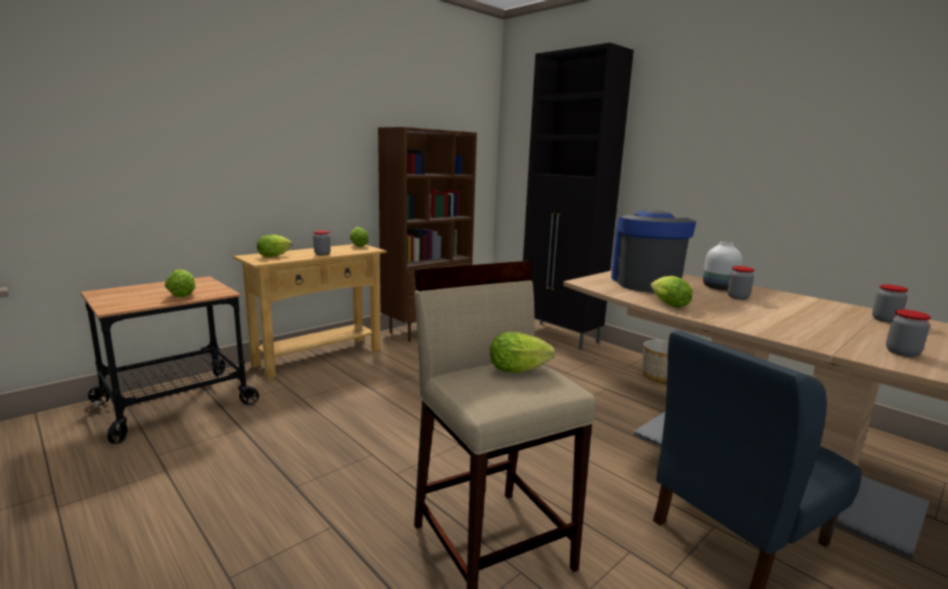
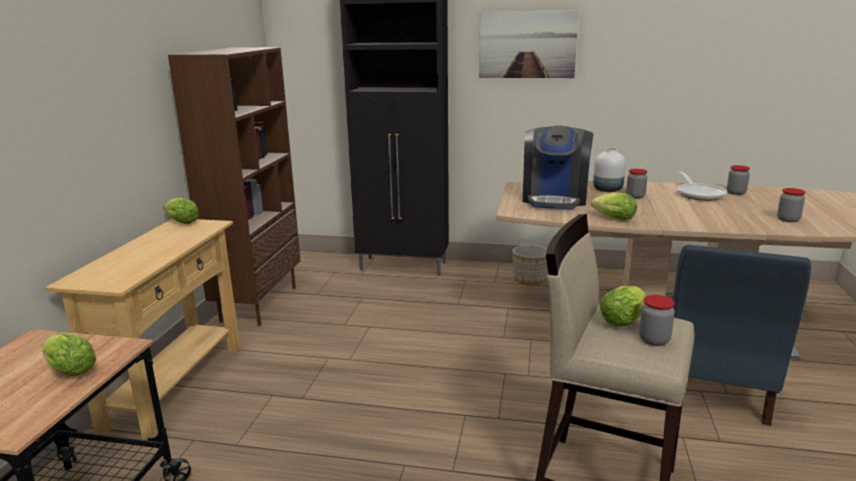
camera: 35 degrees left, 5 degrees up
(276, 256) = (112, 269): lettuce -> none
(322, 254) = (169, 248): jar -> jar (654, 340)
(645, 283) = (554, 199): coffee machine -> coffee machine turned 135 degrees counterclockwise
(699, 140) = (527, 44): none -> picture
(826, 311) = (699, 194): none -> frying pan

